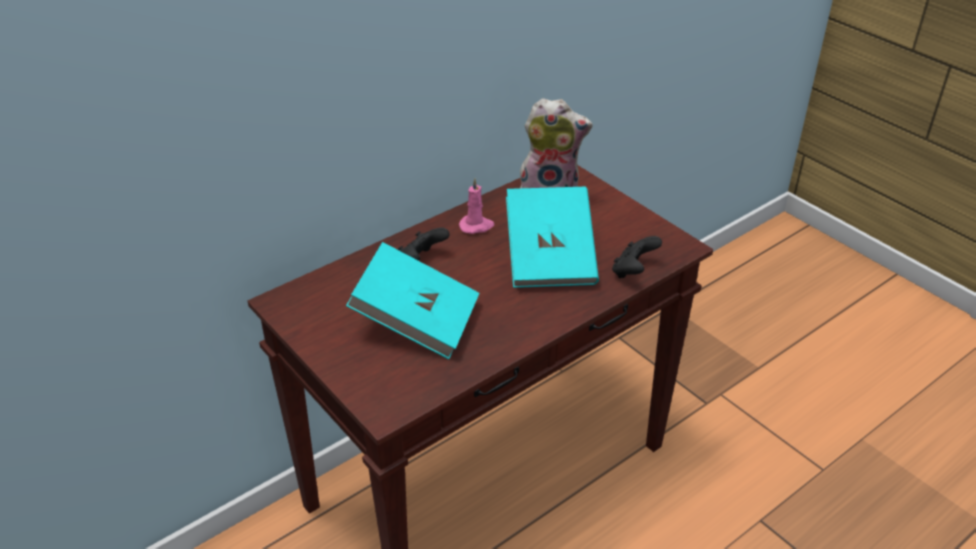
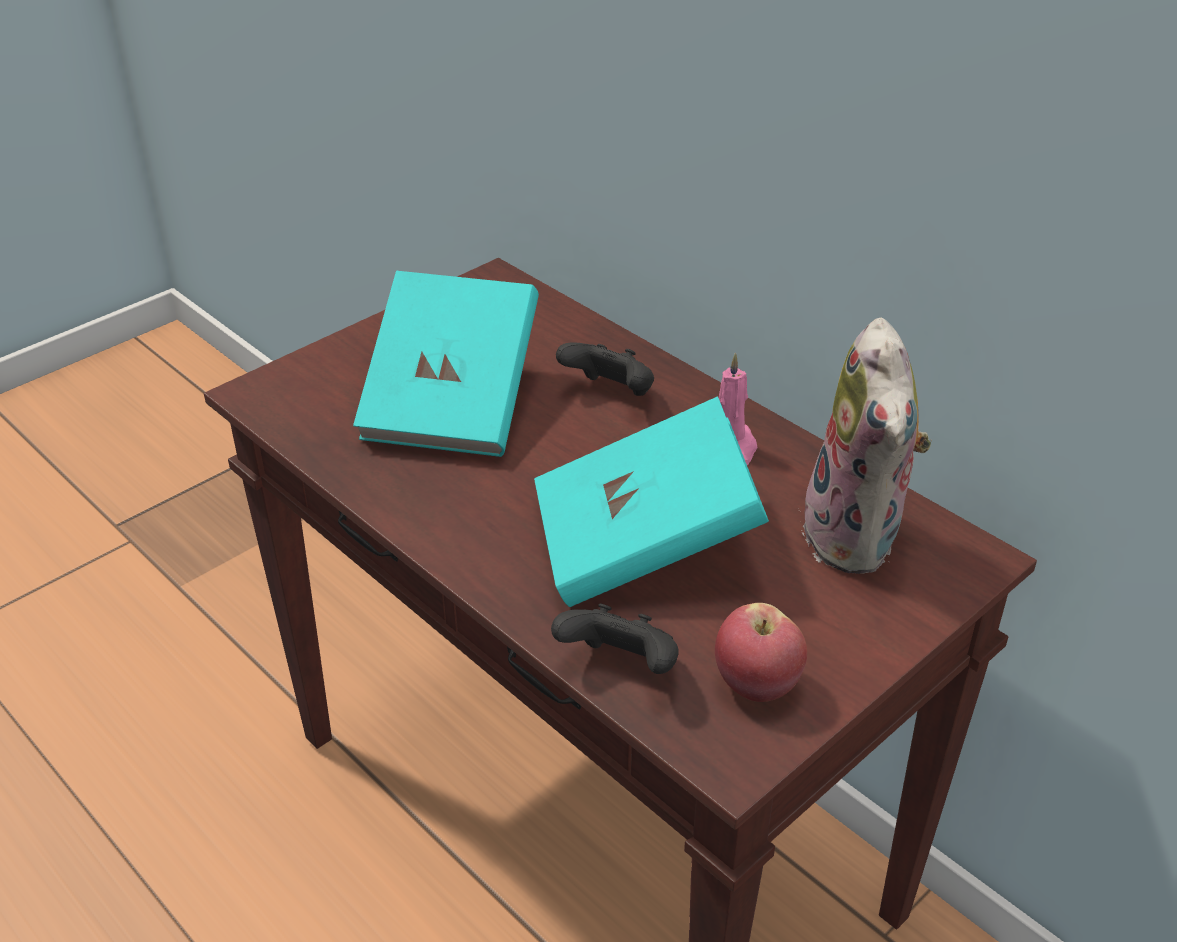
camera: 85 degrees right, 0 degrees up
(642, 235) = (757, 685): none -> apple

